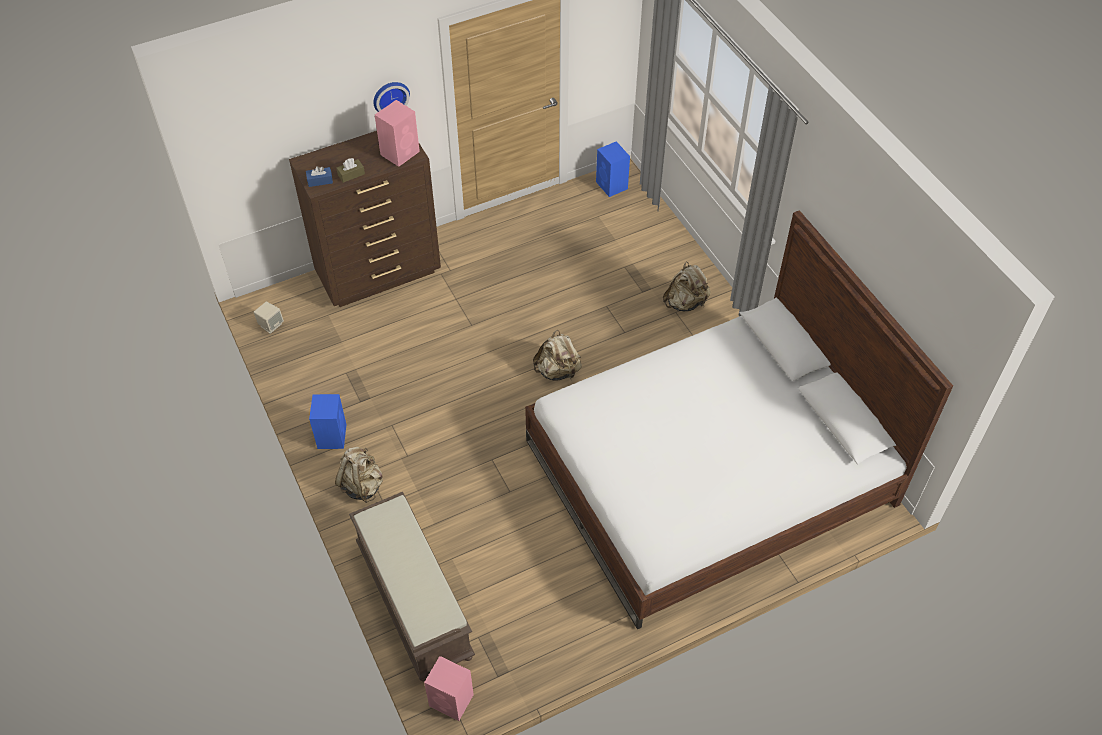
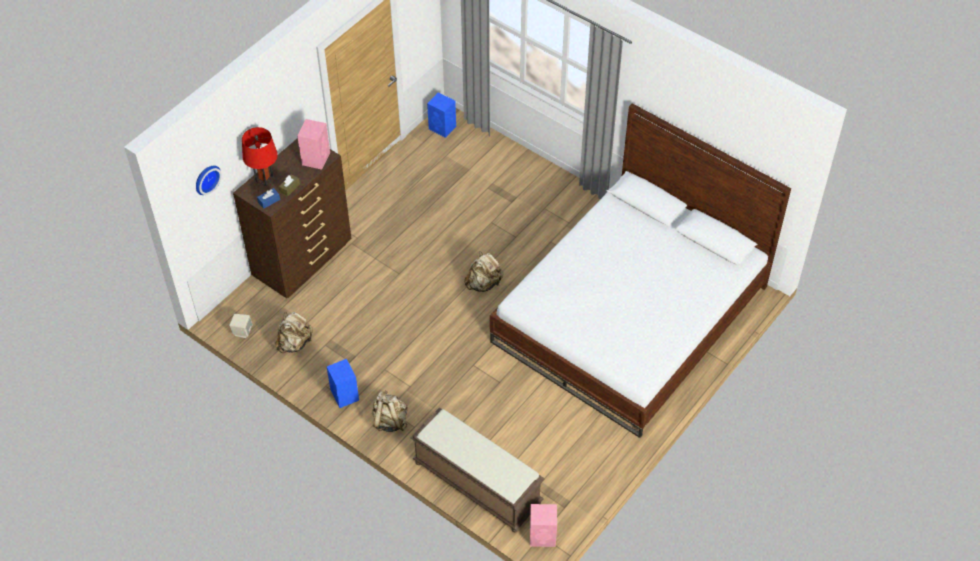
camera: 25 degrees left, 0 degrees up
(331, 156) = (264, 179): none -> red table lamp
(390, 96) = (291, 117): wall clock -> wall clock (206, 178)
(685, 303) = (547, 199): beige backpack -> beige backpack (295, 343)

